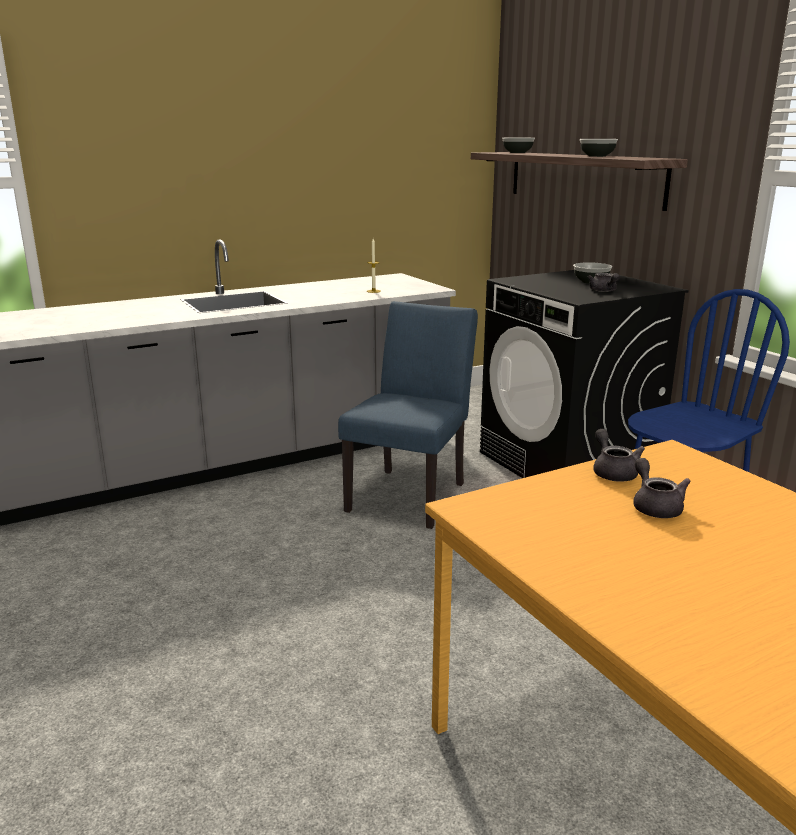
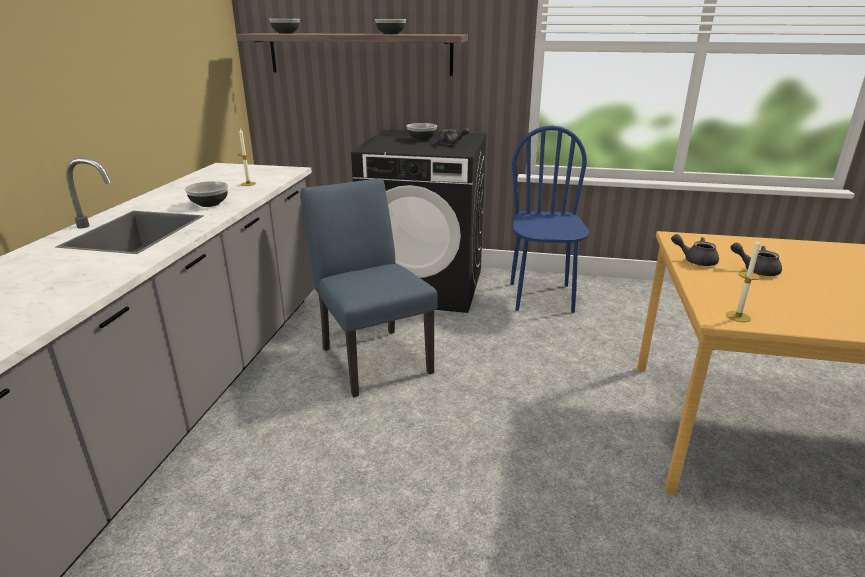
camera: 50 degrees left, 5 degrees up
(311, 297) = (209, 204): none -> bowl
(483, 515) = (738, 316): none -> candle

